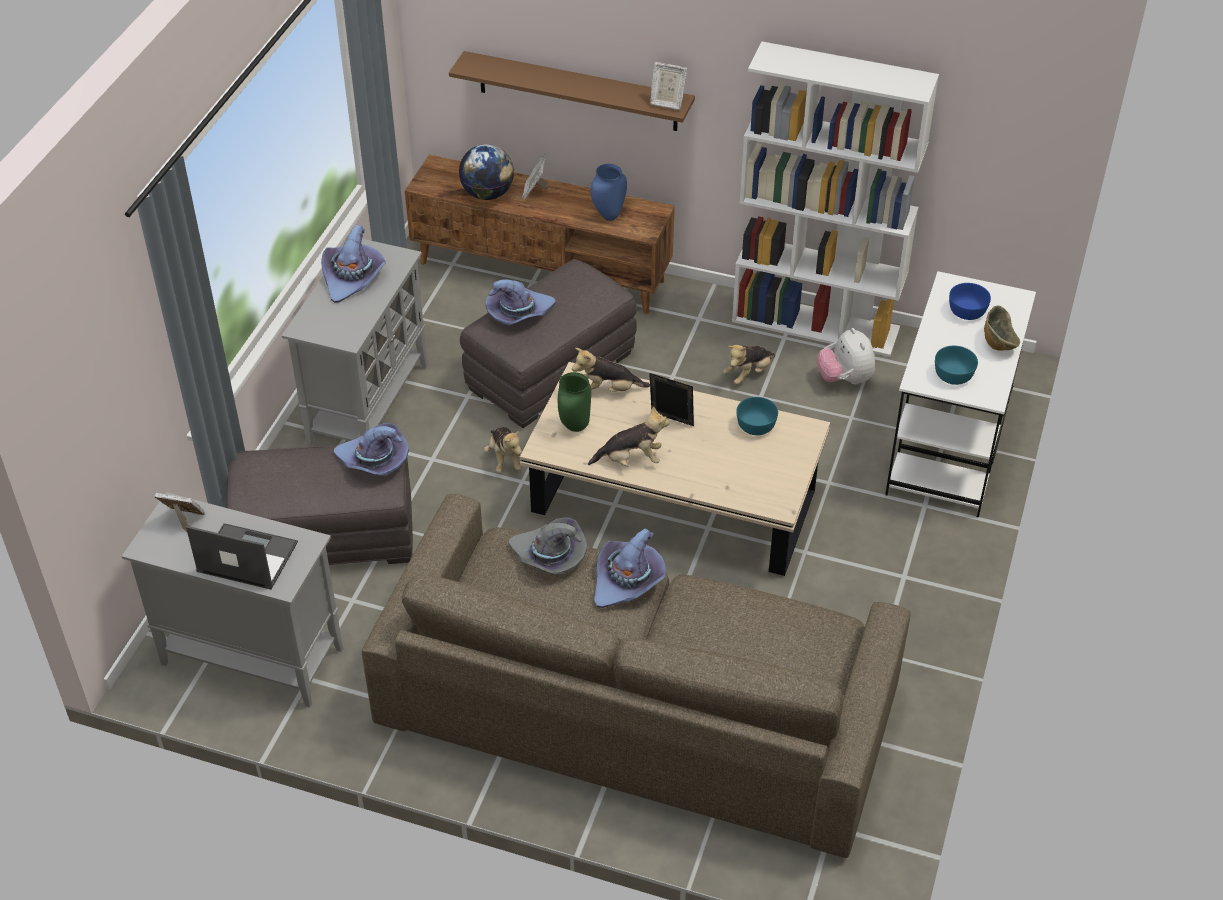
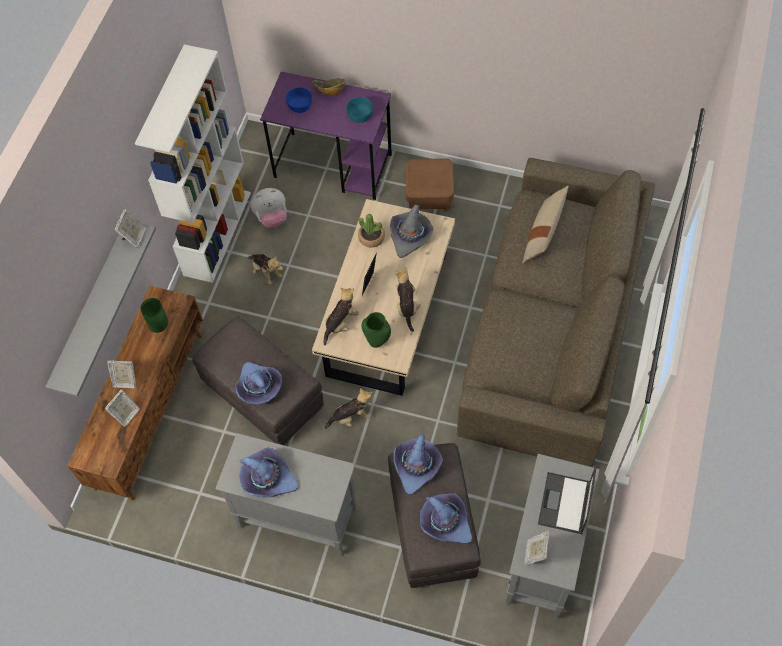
camera: 90 degrees left, 15 degrees up
(488, 194) = (126, 414): globe -> picture frame
(549, 556) = (494, 349): grey hat -> grey hat (410, 236)
(577, 91) = (92, 308): brown shelf -> grey shelf
(608, 215) = (159, 328): blue vase -> green vase
(608, 390) = (341, 323): plush toy -> plush toy turned 135 degrees counterclockwise
(628, 580) = (509, 304): purple hat -> purple hat (445, 522)
(756, 426) = (371, 237): turquoise bowl -> potted plant
(763, 636) = (543, 234): none -> beige pillow
(895, 561) = (429, 196): none -> brown ottoman
(948, 447) = (334, 166): white desk -> purple desk

